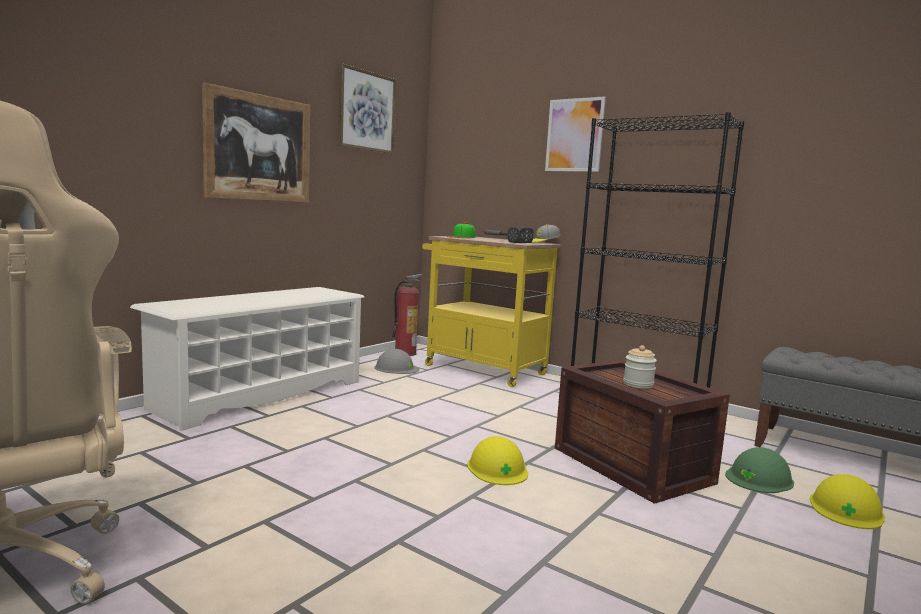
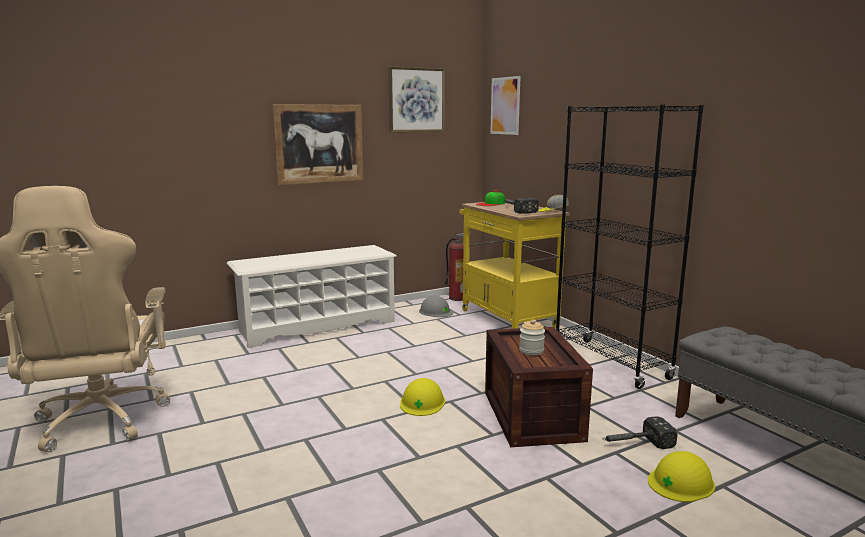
camera: 25 degrees right, 5 degrees up
(574, 135) = (580, 113): picture -> picture (505, 106)
(759, 478) = (635, 444): green hard hat -> hammer

